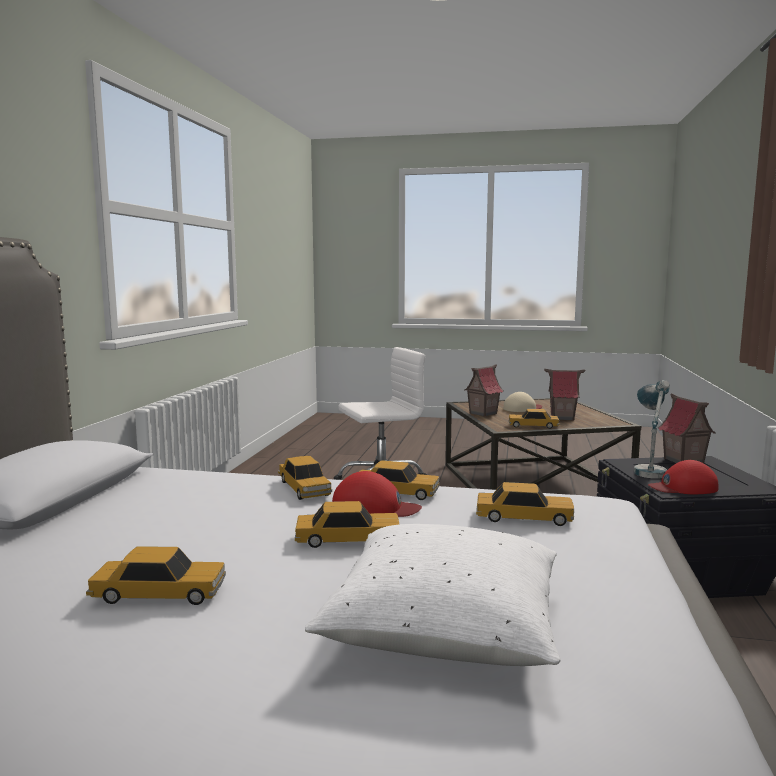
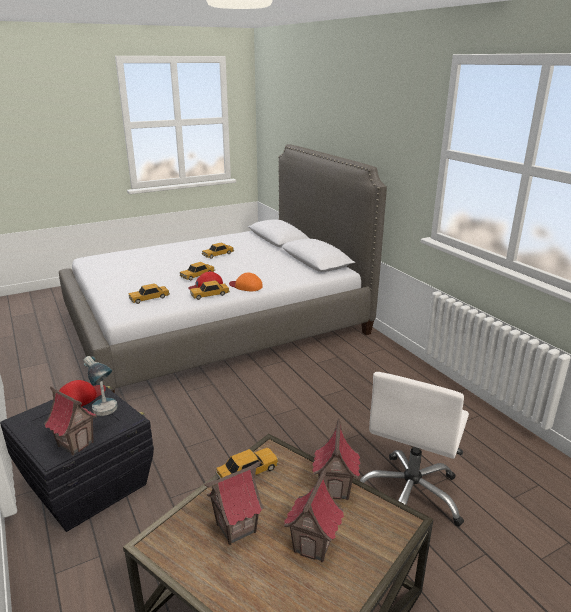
camera: 140 degrees right, 15 degrees up
(304, 488) = (246, 286): toy car -> orange cap
(444, 631) = (146, 265): white pillow -> none
(522, 408) = (314, 545): beige cap -> toy house

